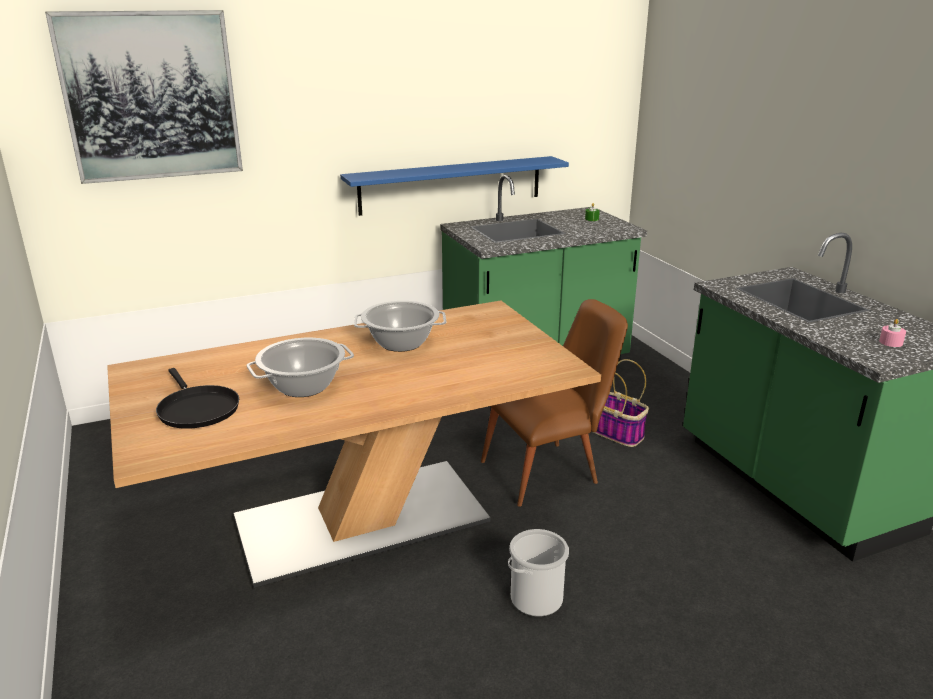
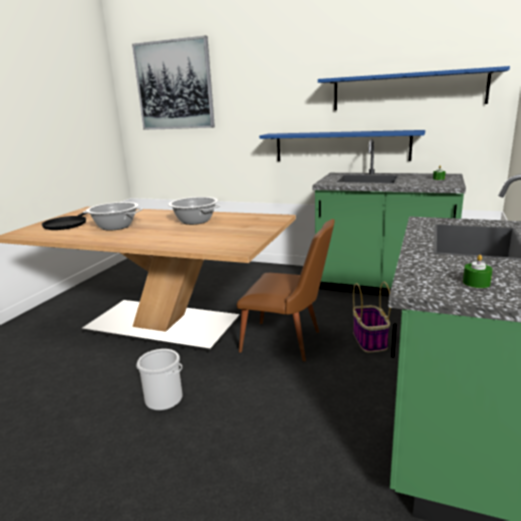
camera: 45 degrees right, 5 degrees down
(531, 107) = (407, 90): none -> blue shelf
(891, 342) = (476, 283): pink candle -> green candle

